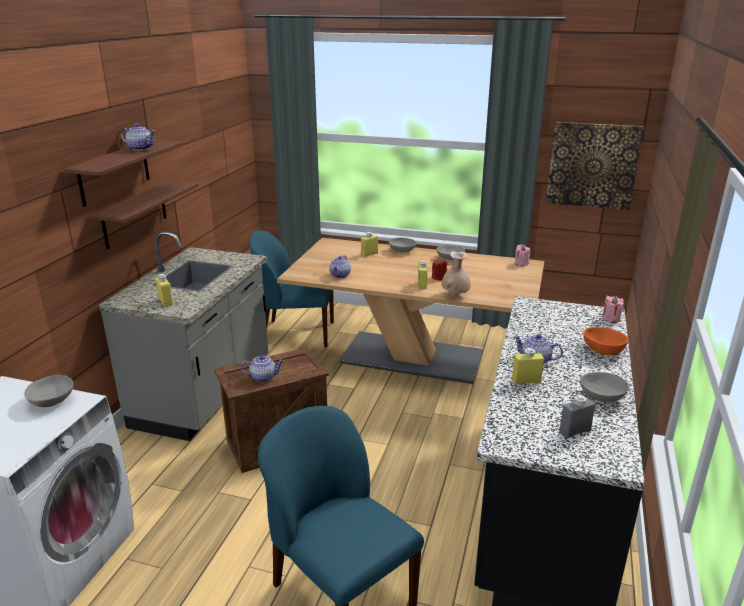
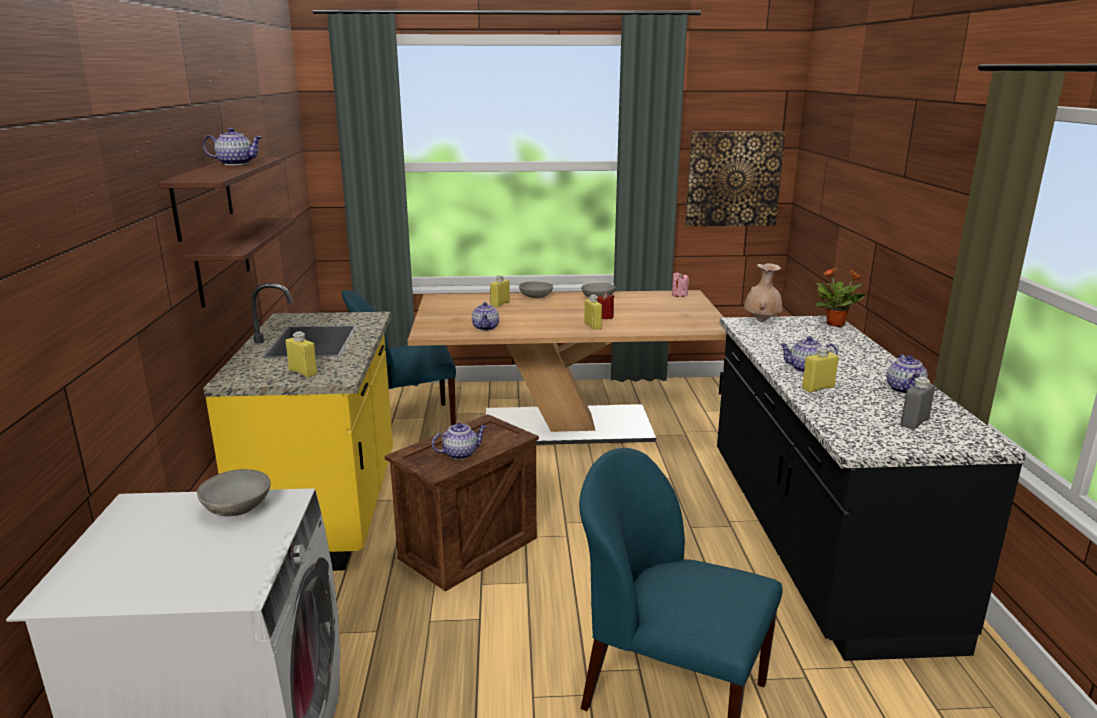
camera: 20 degrees left, 5 degrees down
(205, 394) = (328, 511): grey counter -> yellow counter
(455, 295) = (639, 330): beige vase -> beige vase (761, 321)
(602, 397) = (905, 390): grey bowl -> teapot
(603, 351) = (861, 352): orange bowl -> none
(611, 319) = (836, 324): pink candle -> potted plant

